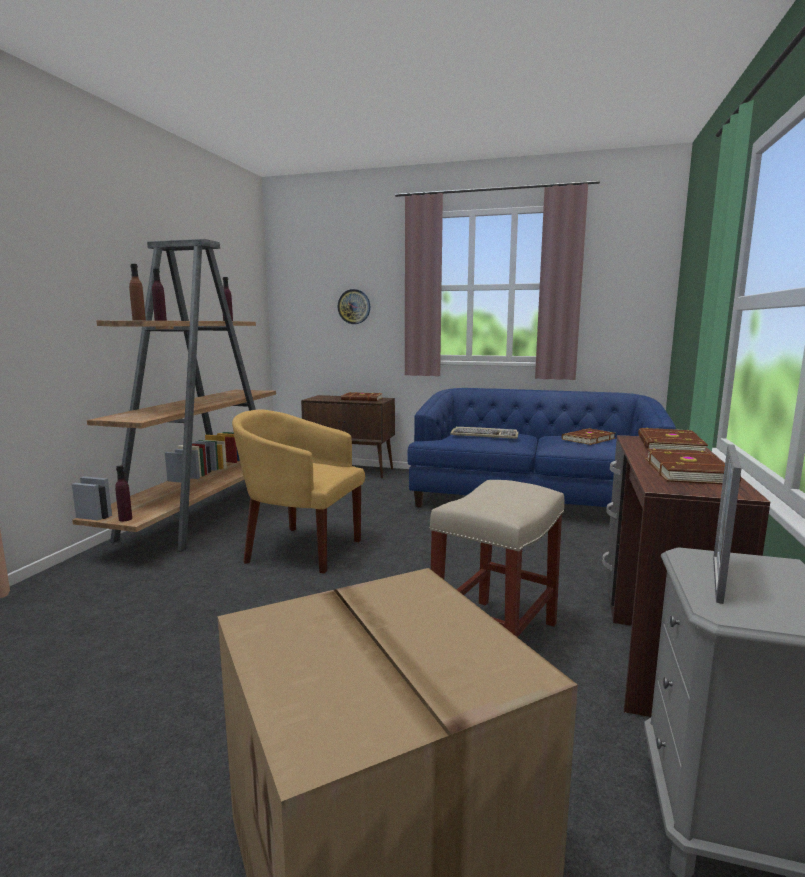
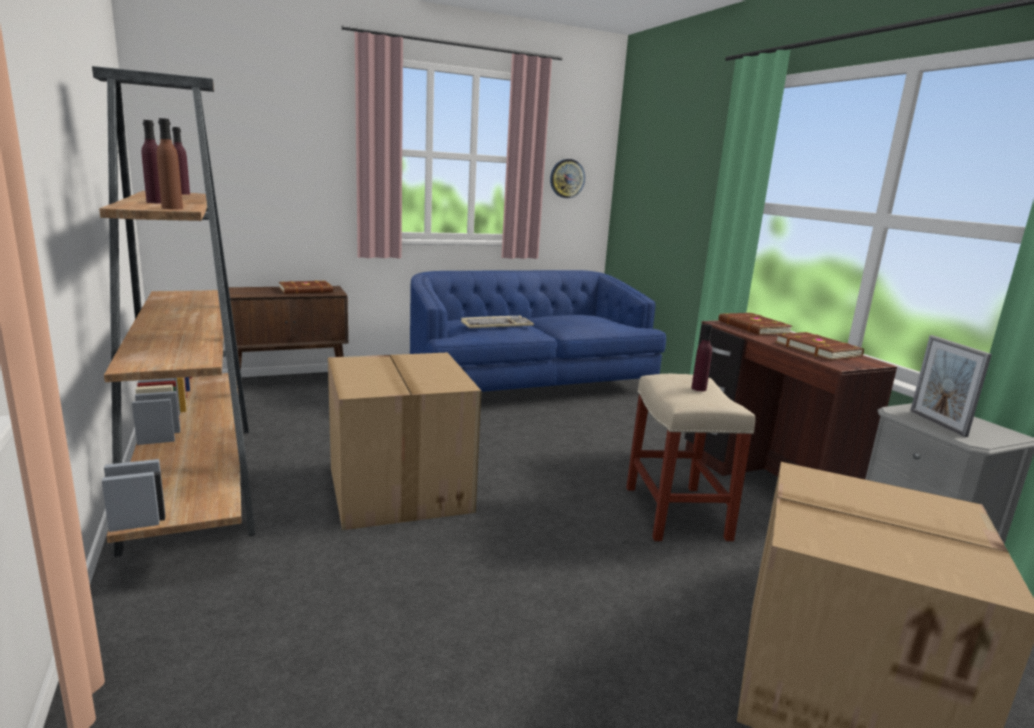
camera: 40 degrees left, 5 degrees up
(125, 519) = (201, 511): purple bottle -> purple bottle (698, 388)
(300, 549) = (397, 488): yellow armchair -> cardboard box
(354, 306) = (278, 167): wall clock -> wall clock (567, 178)
(587, 439) = (583, 319): brown book -> none

